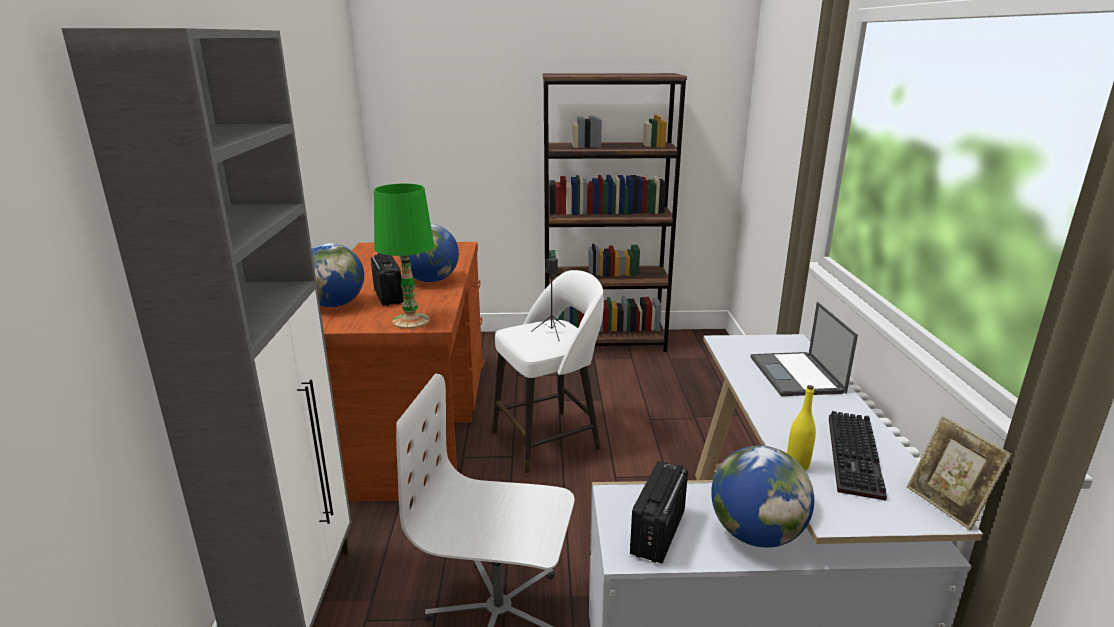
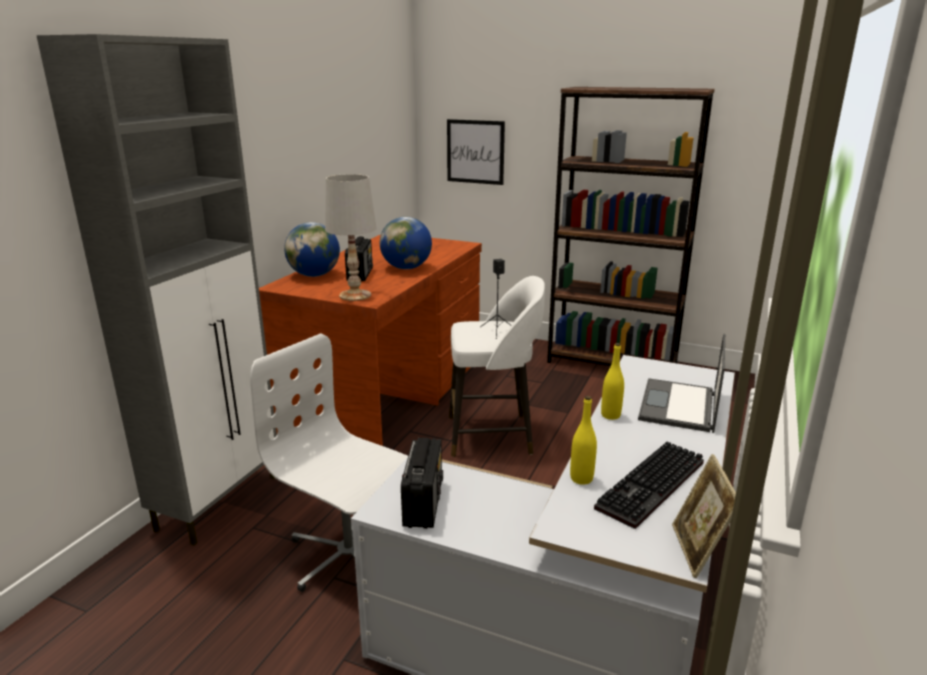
camera: 25 degrees right, 0 degrees up
(411, 321) = (355, 295): green table lamp -> white table lamp
(436, 144) = (475, 152): none -> picture
(657, 533) = (423, 503): radio -> radio turned 135 degrees clockwise
(755, 397) = (610, 415): none -> yellow bottle
(755, 534) = (507, 528): globe -> none

